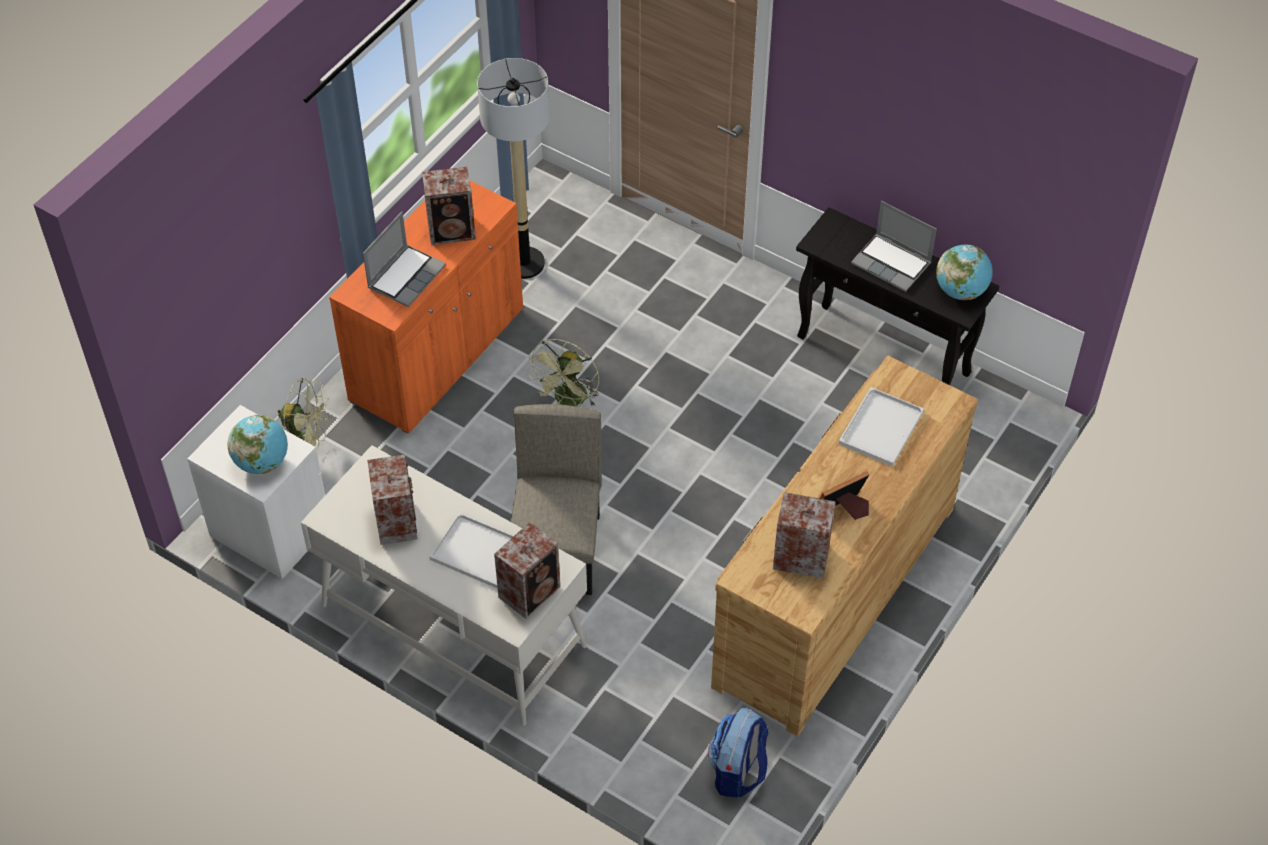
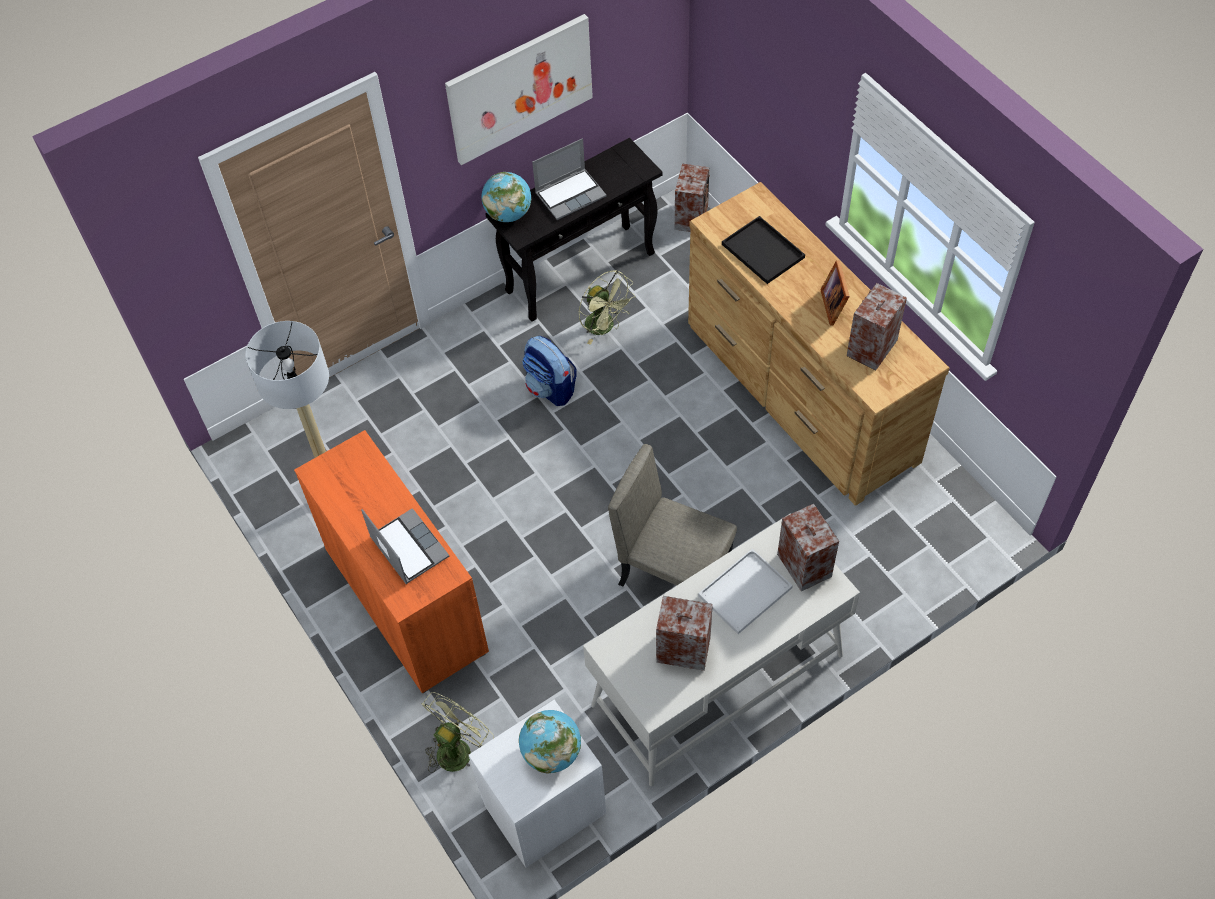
camera: 65 degrees left, 5 degrees up
(453, 230) = (370, 491): speaker -> speaker (692, 217)
(568, 401) = (514, 511): green fan -> green fan (605, 327)
(737, 771) = (940, 514): backpack -> backpack (551, 388)
(881, 426) = (761, 250): white tray -> black tray
(903, 125) = (520, 88): none -> picture
(961, 291) = (622, 162): globe -> globe (508, 214)

